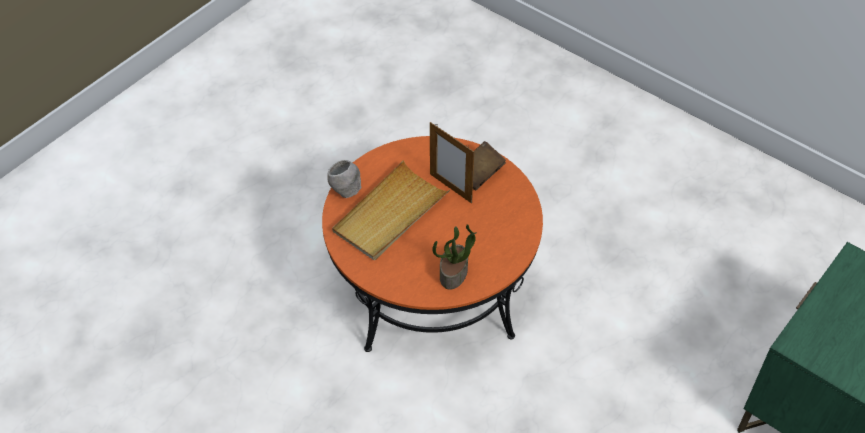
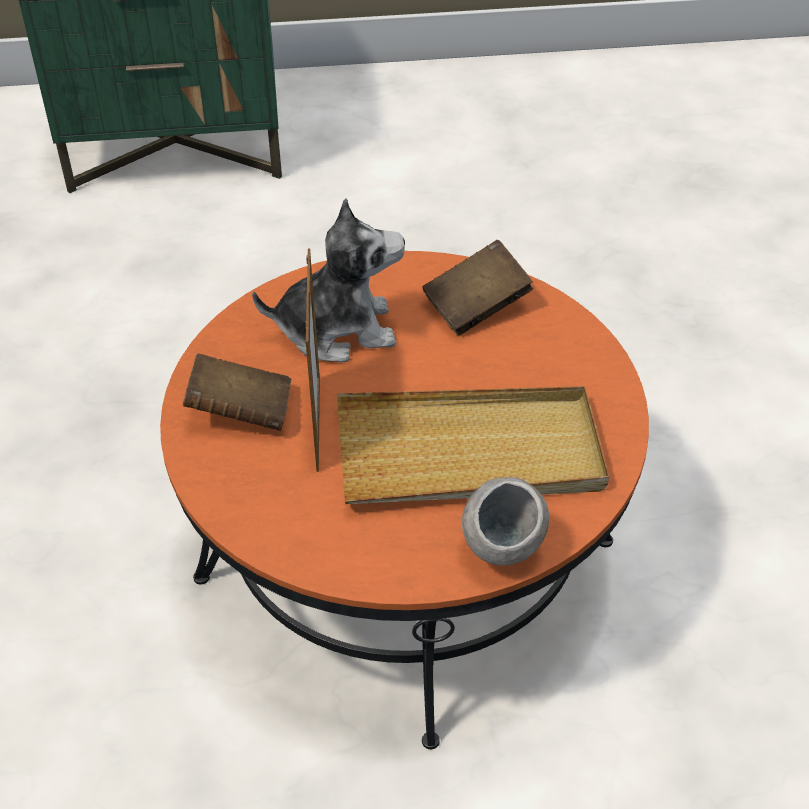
camera: 135 degrees left, 5 degrees down
(454, 273) = (476, 306): potted plant -> brown book
(490, 225) = (337, 330): none -> plush toy

